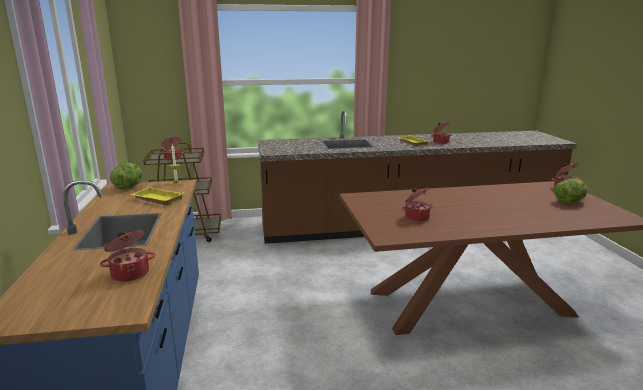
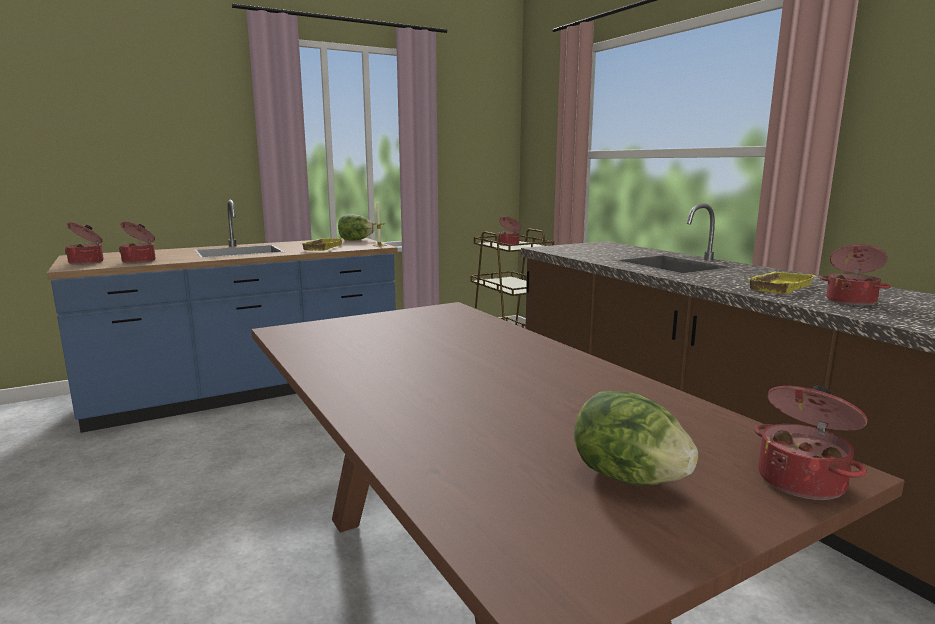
camera: 70 degrees right, 5 degrees down
(416, 217) = (374, 339): cooking pot -> cooking pot (87, 262)

